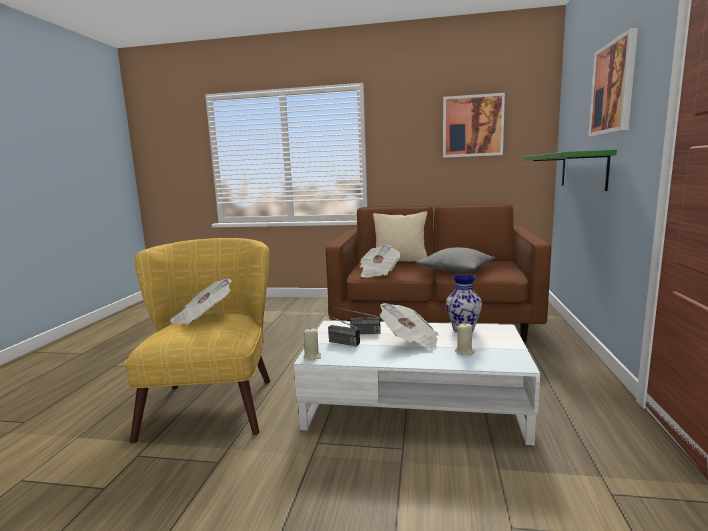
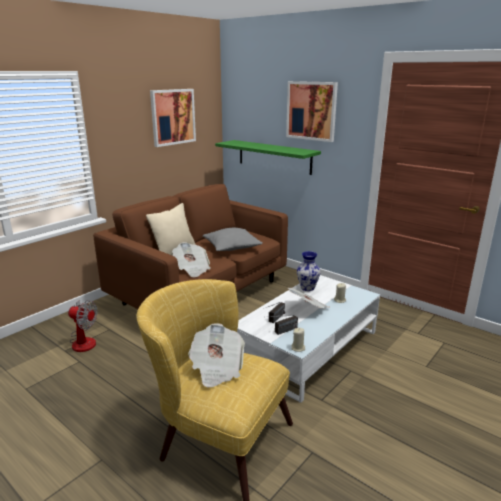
camera: 60 degrees left, 10 degrees up
(299, 314) = (84, 340): none -> fan

